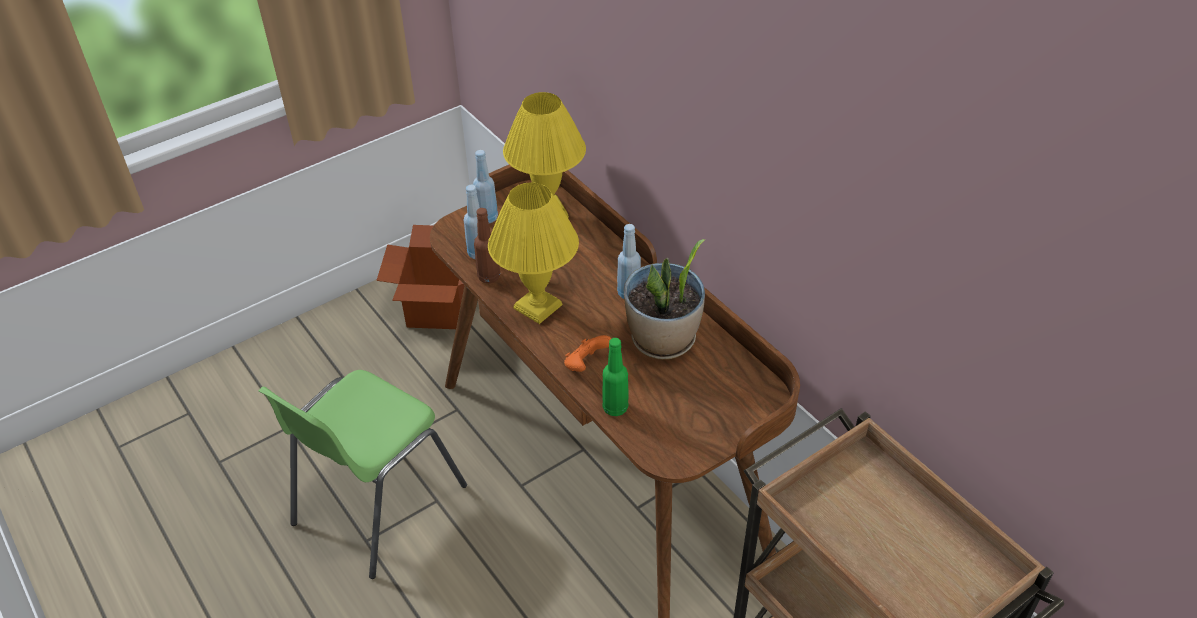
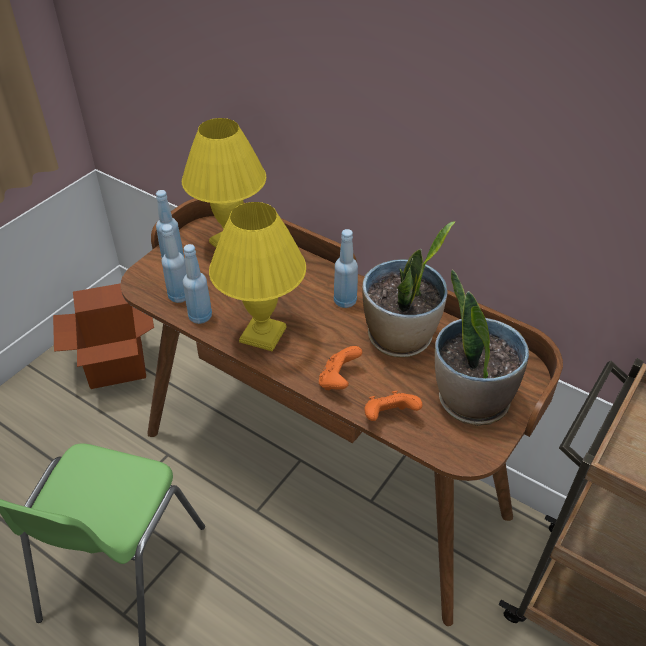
camera: 20 degrees left, 0 degrees up
(489, 277) = (200, 317): brown bottle -> blue bottle
(615, 408) = (389, 417): green bottle -> orange game controller
(699, 413) = (470, 400): none -> potted plant

